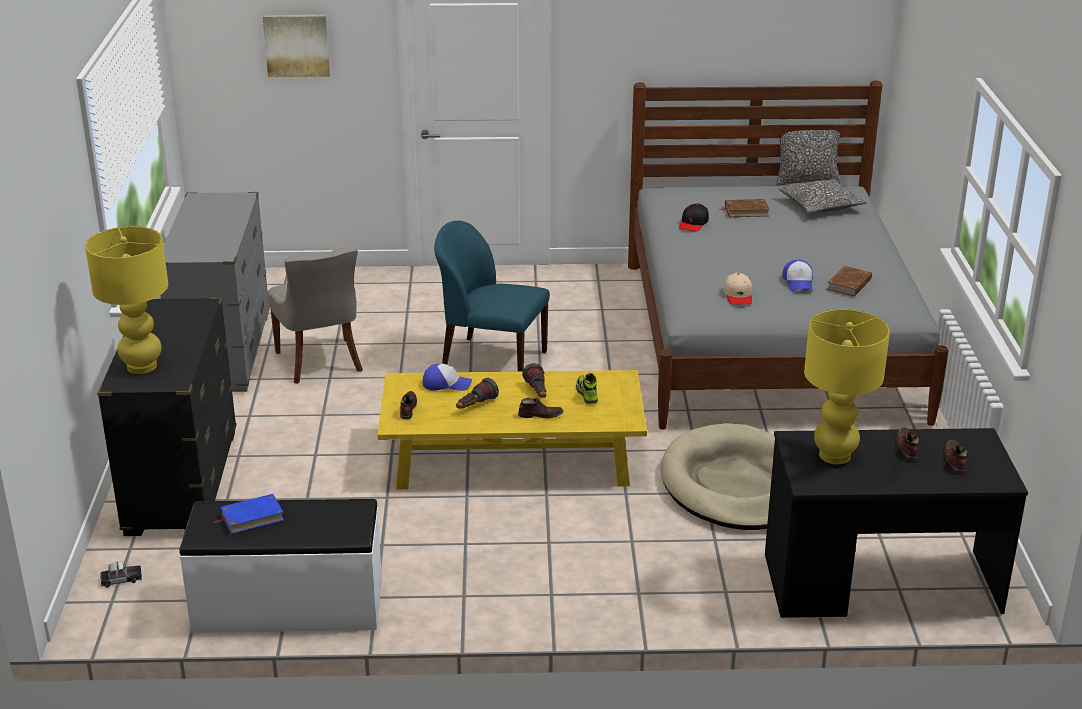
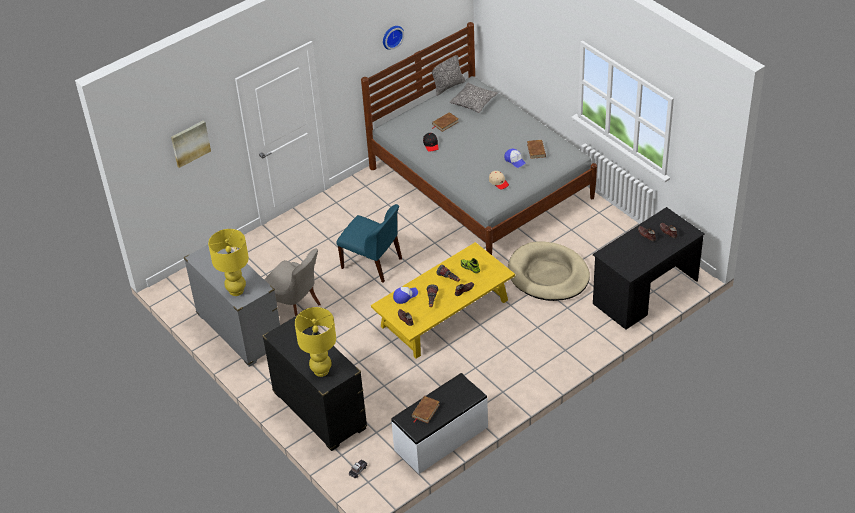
camera: 35 degrees left, 15 degrees up
(252, 517) = (425, 411): blue book -> brown book
(492, 360) = (373, 264): blue chair -> blue chair turned 135 degrees counterclockwise
(711, 33) = (391, 36): none -> wall clock
(835, 455) = (626, 254): yellow table lamp -> yellow table lamp (236, 290)

